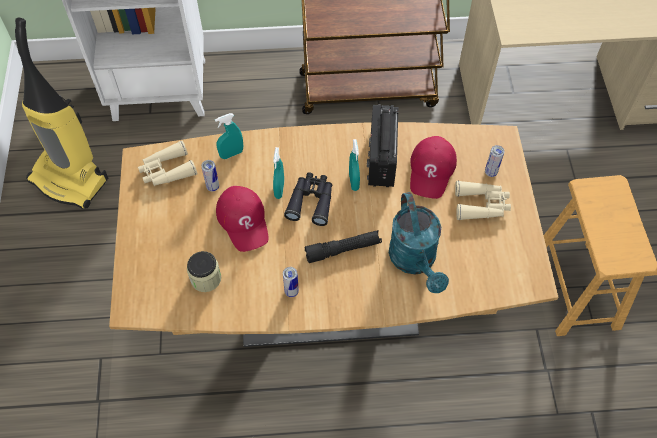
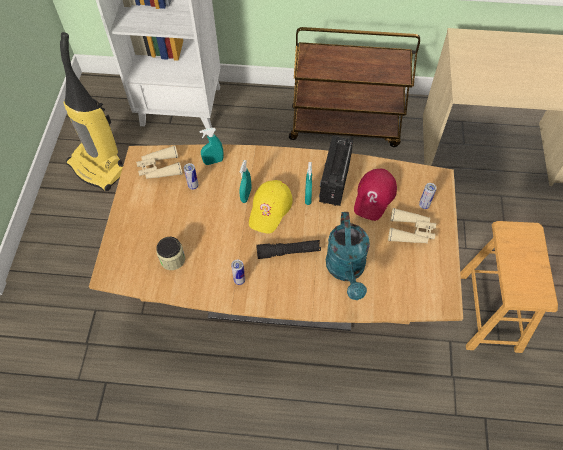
camera: 10 degrees right, 0 degrees up
(244, 220) = (212, 216): red cap -> none
(311, 201) = (270, 208): black binoculars -> yellow cap

